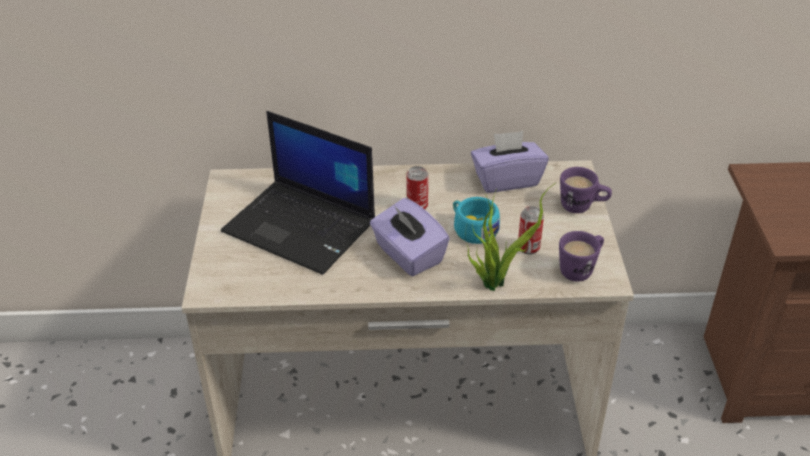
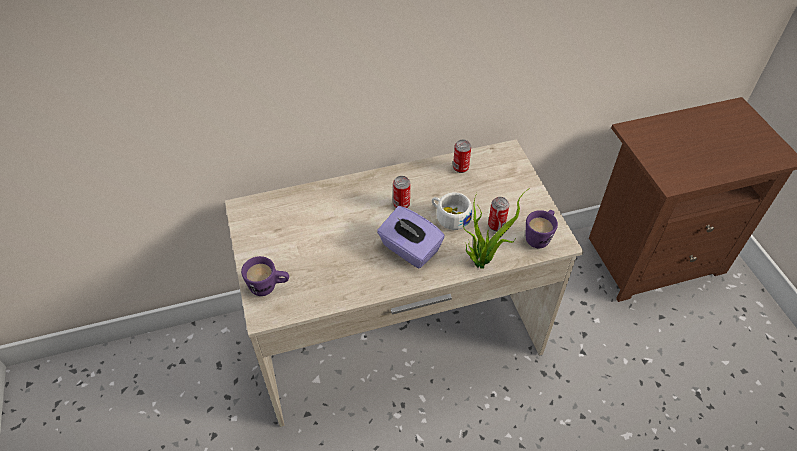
camera: 15 degrees left, 10 degrees up
(302, 226) = (318, 240): laptop -> none
(472, 229) = (449, 216): turquoise cup -> white cup
(506, 180) = (460, 168): purple tissue box -> can
(582, 207) = (523, 182): purple mug -> purple mug (269, 287)

